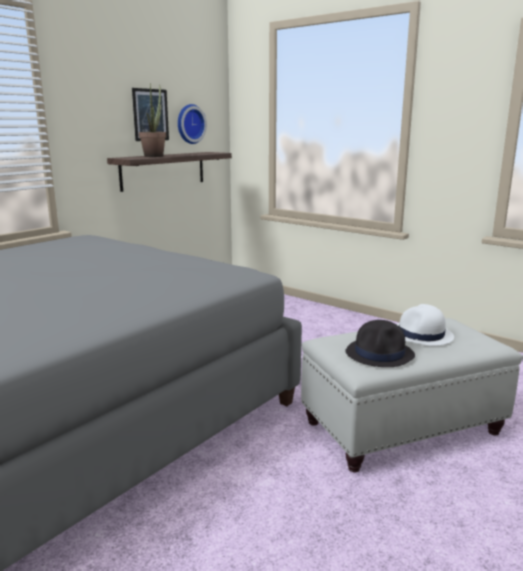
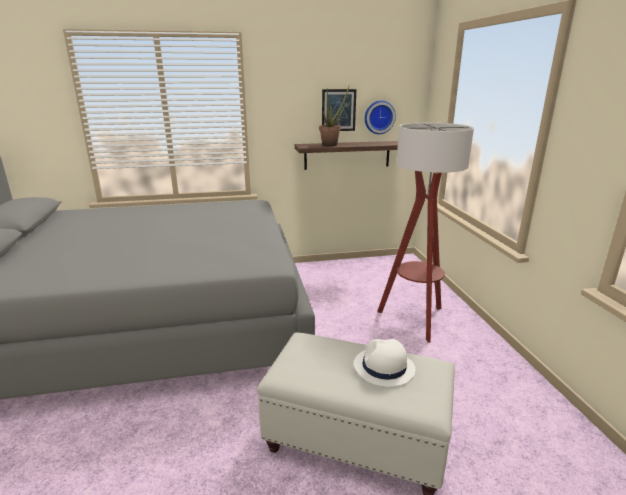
camera: 40 degrees right, 5 degrees up
(312, 329) = (415, 319): none -> floor lamp
(380, 354) = (318, 368): black hat -> none

